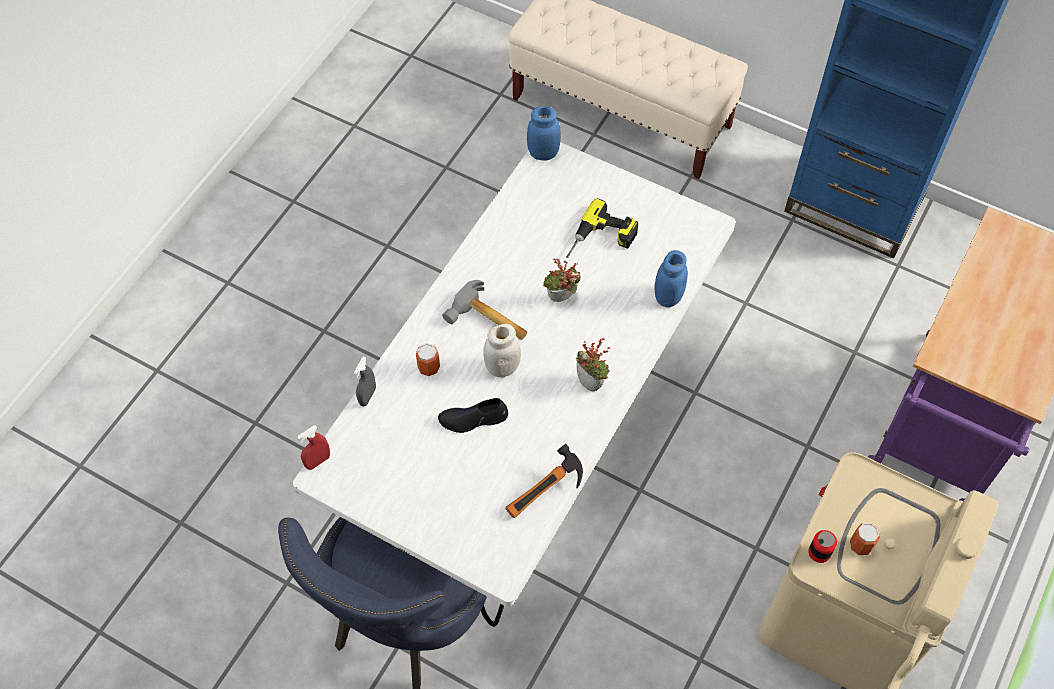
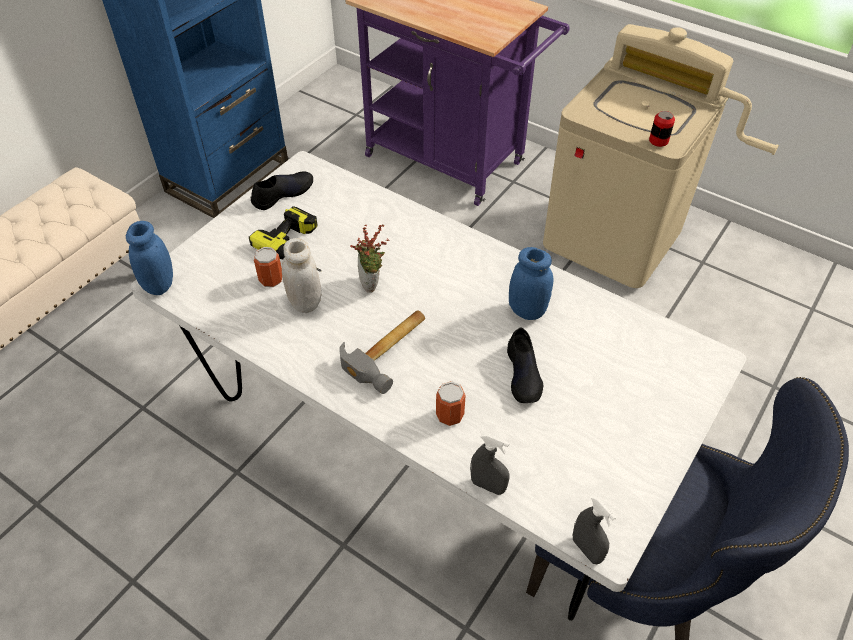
camera: 85 degrees left, 10 degrees down
(318, 461) = (586, 550): red spray bottle -> grey spray bottle
(502, 367) = (455, 343): white jar -> white jar (305, 302)
(546, 495) = (617, 316): hammer -> none
(592, 382) = (481, 269): potted plant -> none
(668, 215) = (283, 194): none -> black shoe
(668, 297) = (383, 204): blue jar -> blue jar (527, 310)
(861, 545) = (647, 120): can -> can (271, 279)

